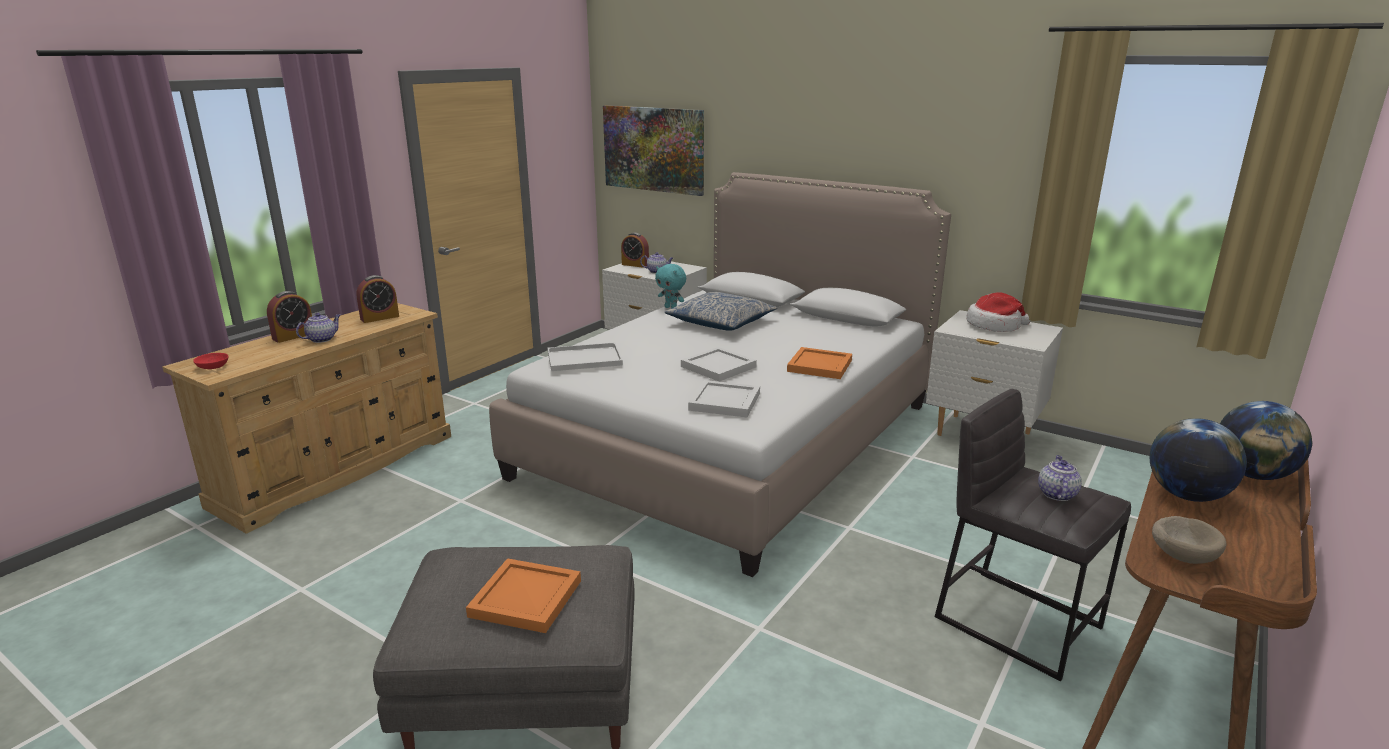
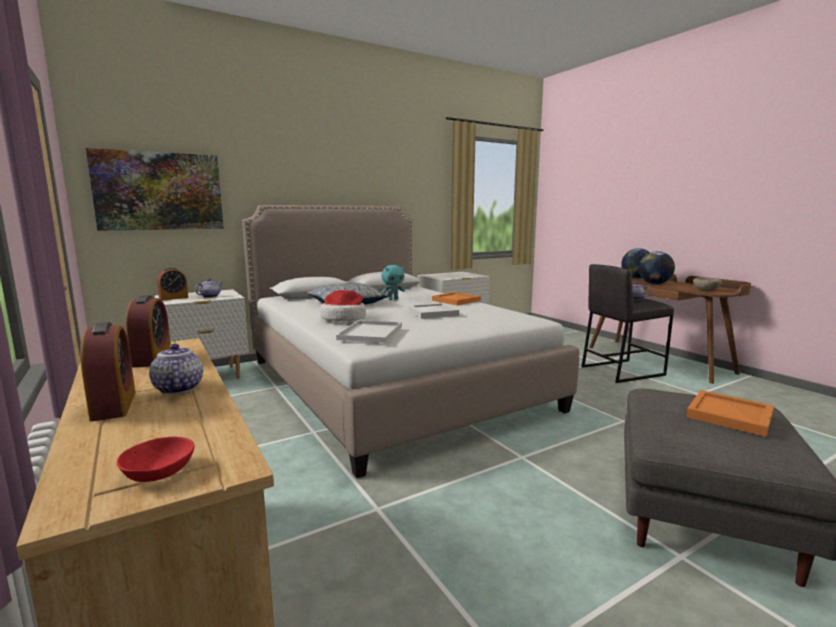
camera: 65 degrees left, 10 degrees down
(671, 308) = (290, 308): turquoise plush toy -> turquoise plush toy (393, 299)
(724, 401) = (494, 318): white tray -> none
(994, 325) = (447, 275): hat -> hat (344, 318)

